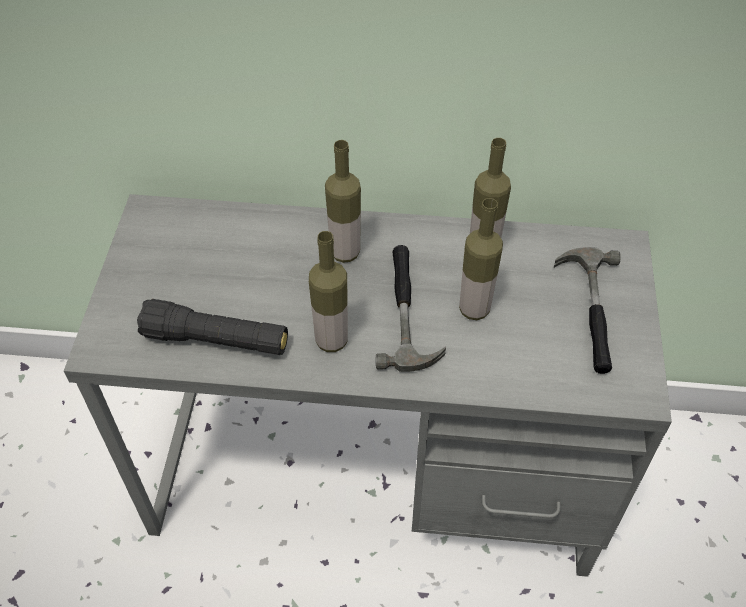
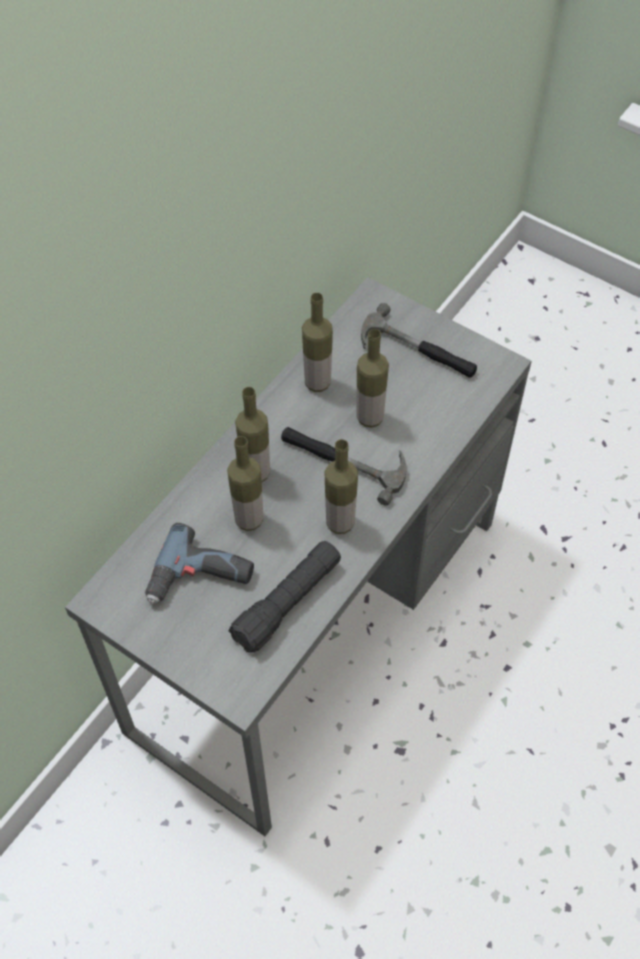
camera: 60 degrees left, 5 degrees up
(204, 267) = (201, 580): none -> power drill
(290, 271) = (249, 520): none -> bottle

